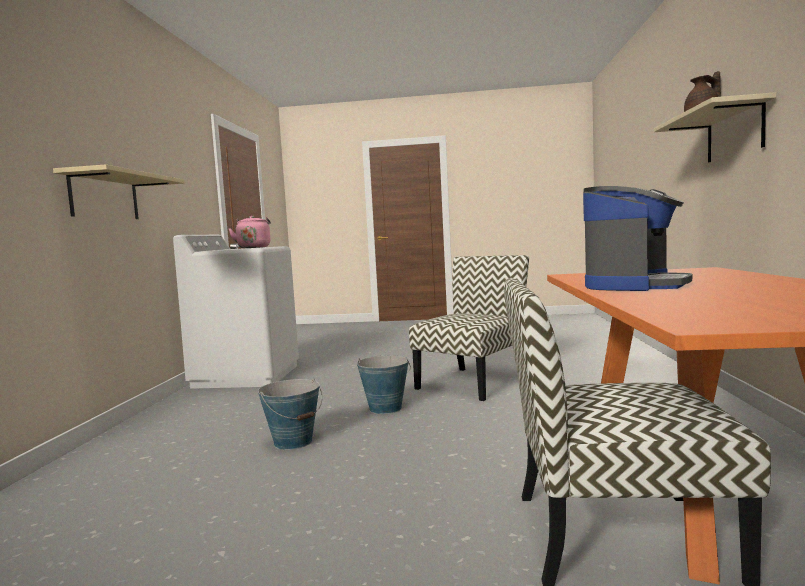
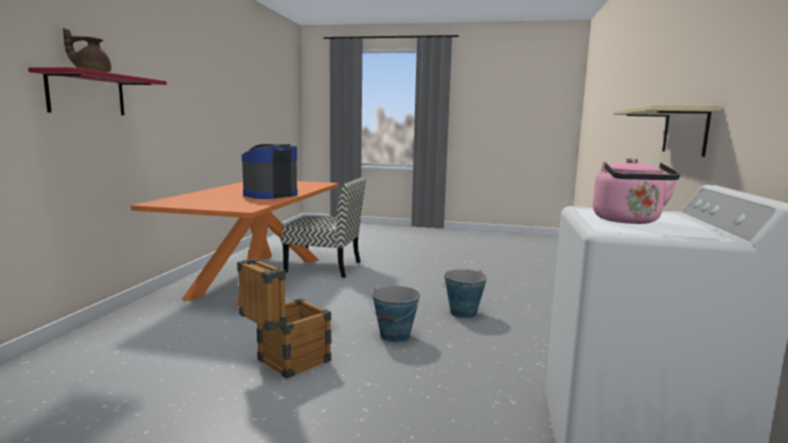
camera: 175 degrees left, 5 degrees up
(472, 383) = (286, 363): chair -> crate
(734, 133) = (87, 94): beige shelf -> red shelf

